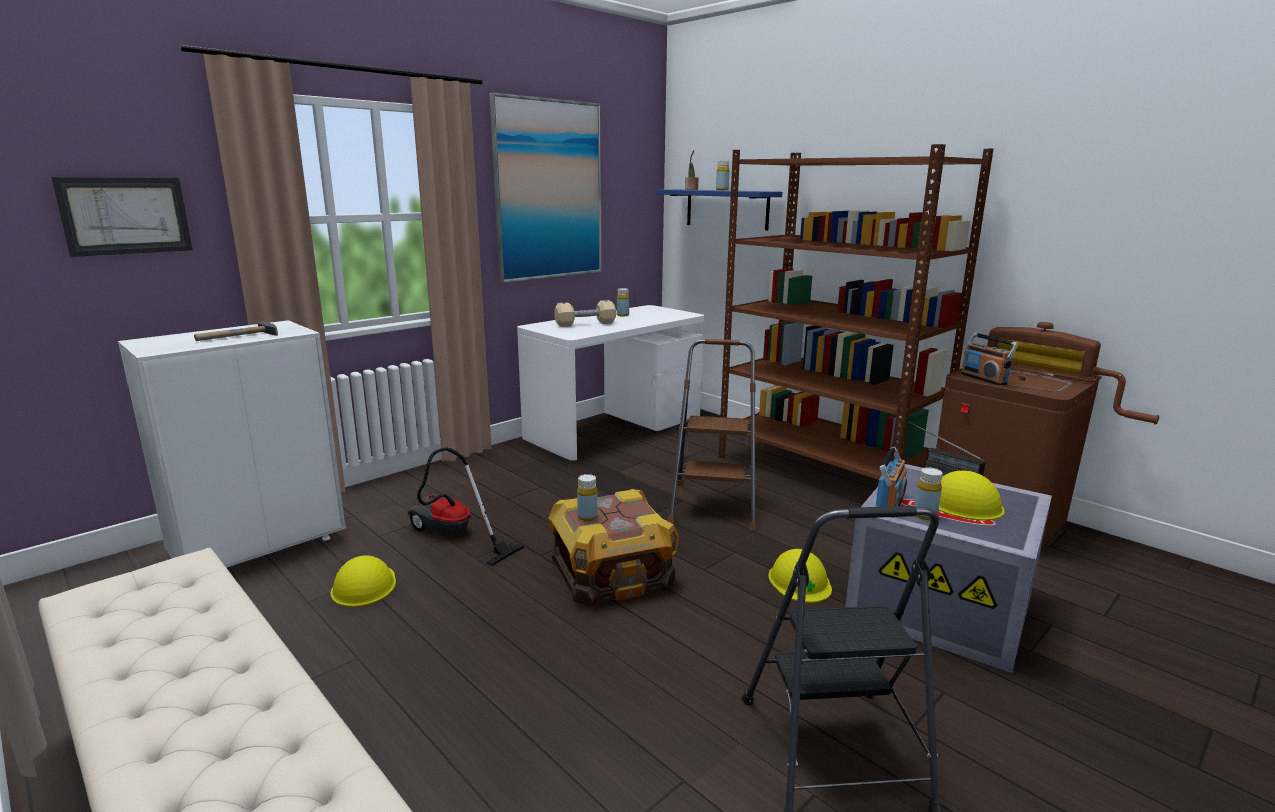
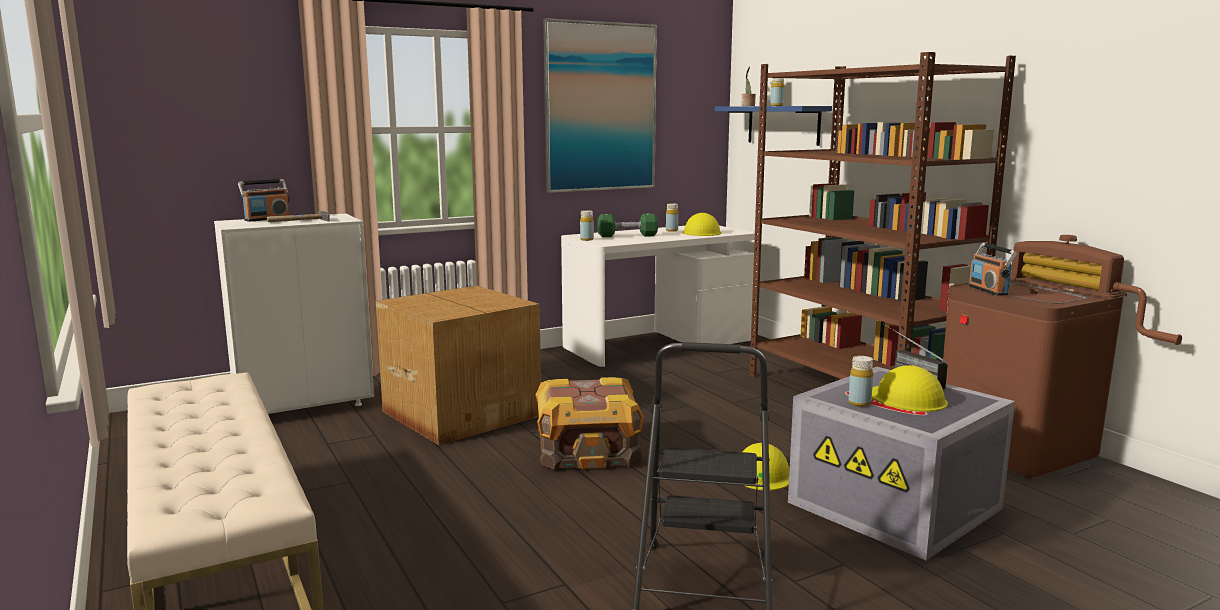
camera: 15 degrees right, 5 degrees down
(126, 215) = (231, 124): picture -> none
(364, 585) = (374, 438): yellow hard hat -> yellow hard hat (701, 232)
(452, 536) = (462, 412): vacuum cleaner -> cardboard box
(585, 324) = (627, 236): beige dumbbell -> green dumbbell
(587, 517) = (563, 392): yellow bottle -> yellow bottle (586, 239)
(714, 503) = (719, 410): brown step ladder -> none
(890, 505) = (832, 394): radio -> radio (267, 219)

